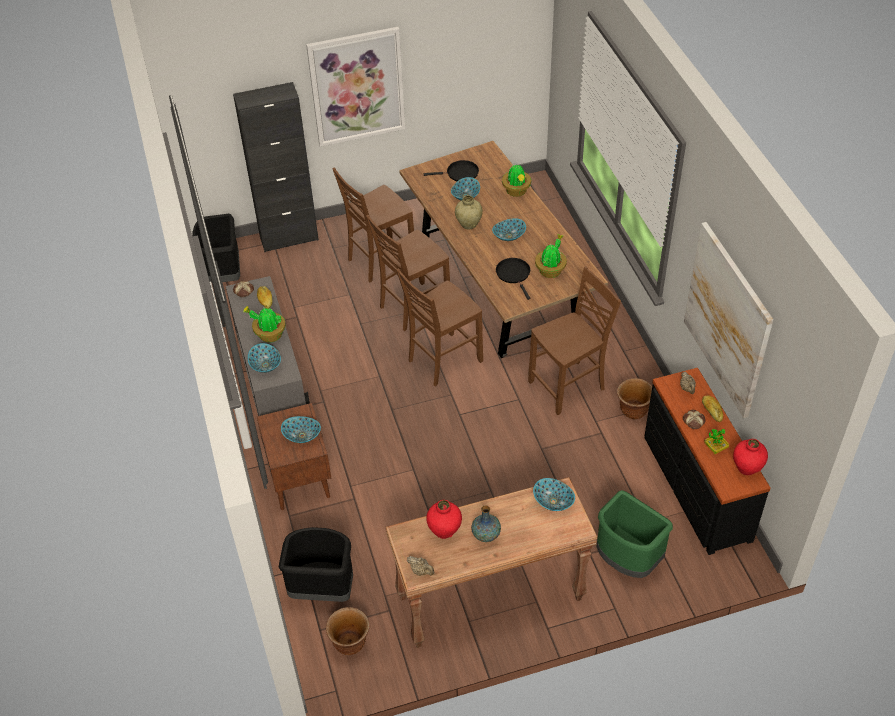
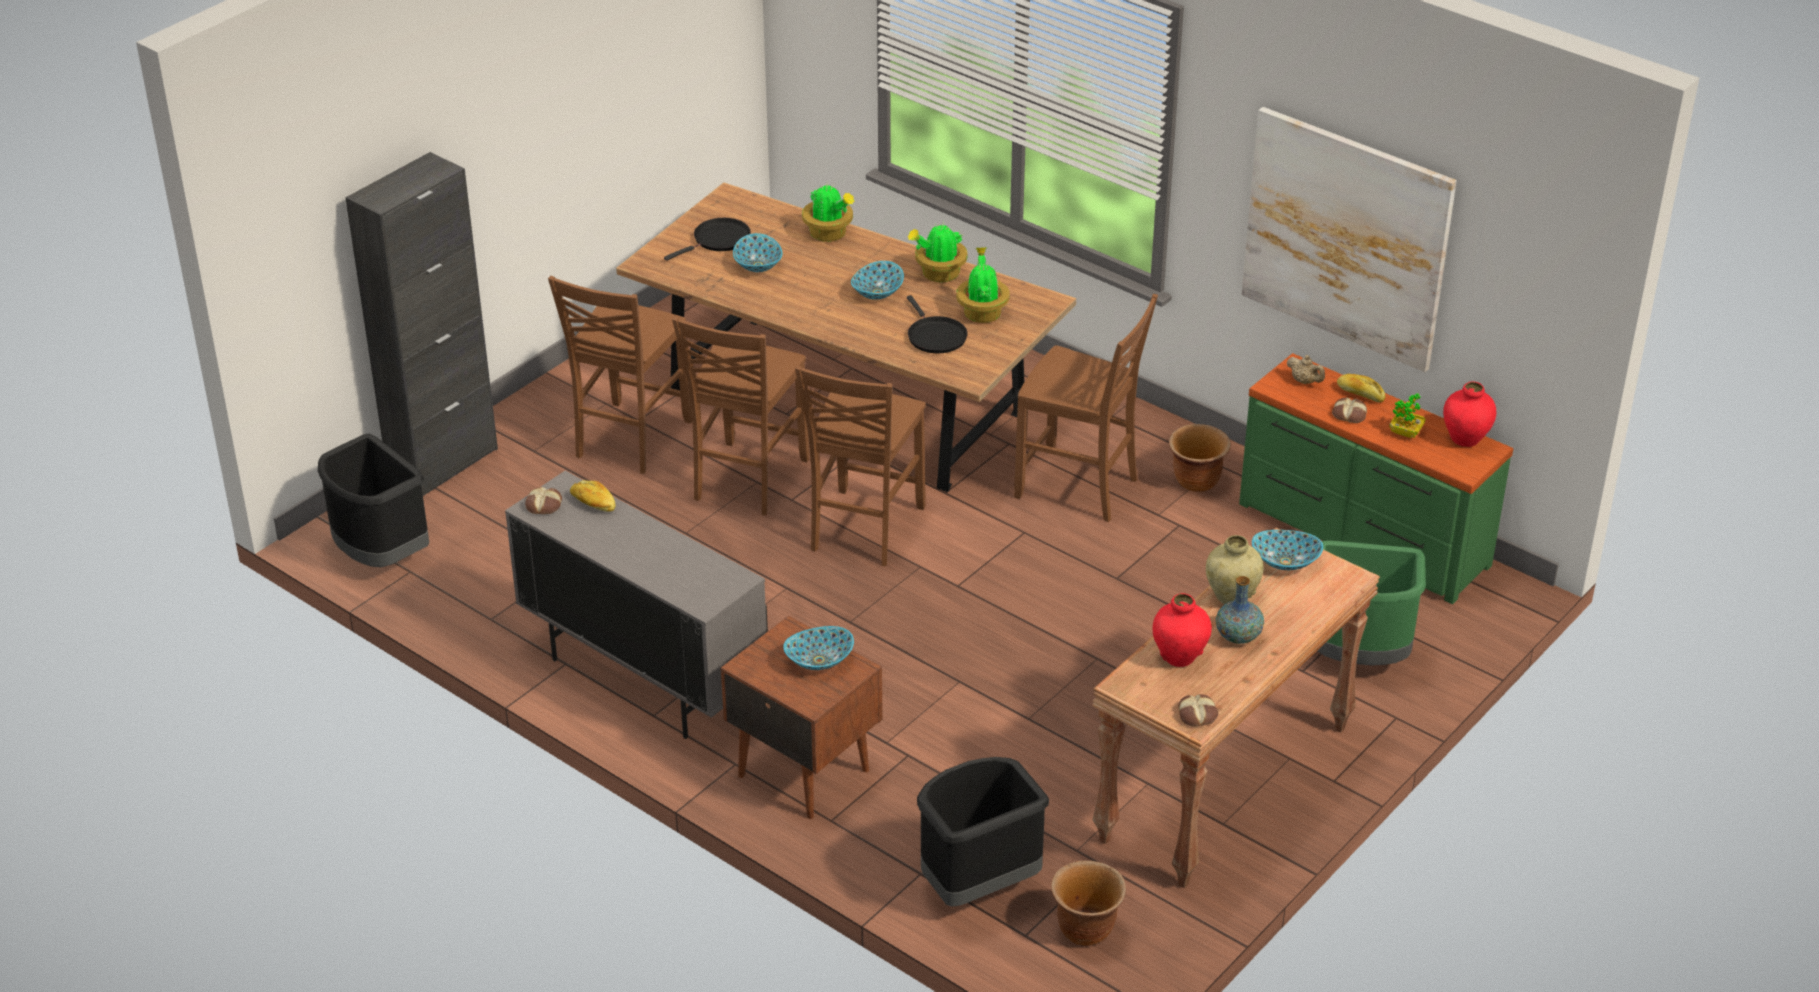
camera: 35 degrees left, 10 degrees down
(266, 365) = (688, 583): bowl -> none
(269, 335) = (650, 544): potted plant -> potted plant (939, 274)
(357, 87) = (514, 140): picture -> none
(421, 571) = (1197, 714): beige teapot -> bread
(468, 224) = (801, 299): beige vase -> beige vase (1231, 596)
(514, 274) = (935, 336): black frying pan -> black frying pan turned 150 degrees counterclockwise
(568, 386) = (1079, 488): brown chair -> brown chair turned 90 degrees clockwise
(695, 487) = (1362, 536): black dresser -> green dresser

